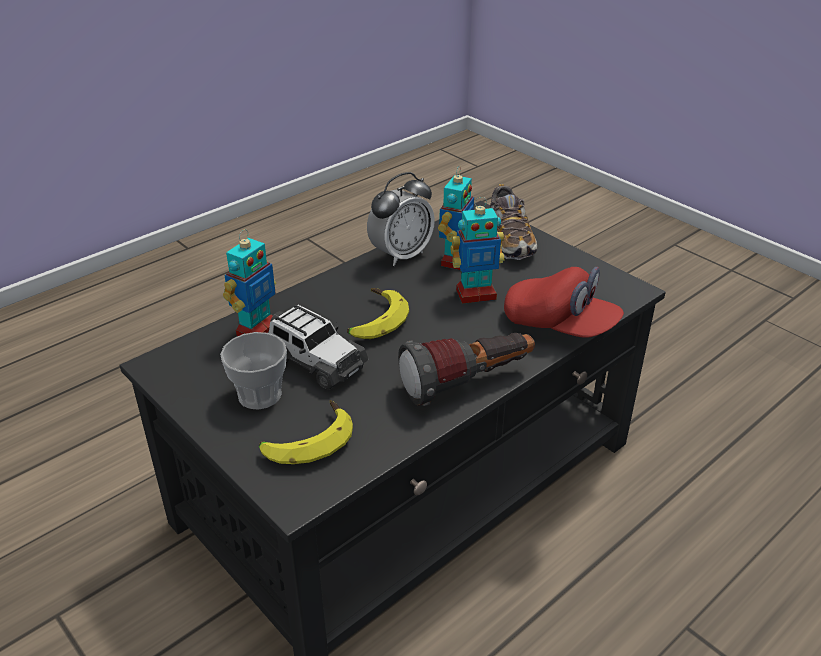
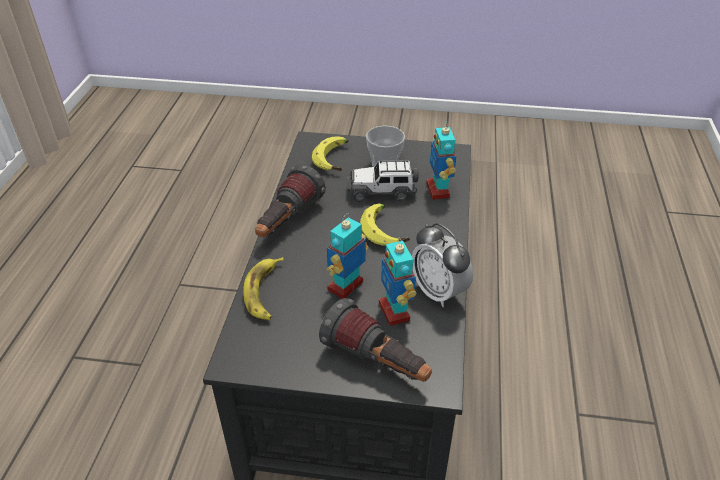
camera: 140 degrees right, 5 degrees up
(401, 255) = (438, 292): alarm clock -> alarm clock turned 45 degrees counterclockwise
(510, 240) = (377, 363): shoe -> flashlight
(559, 325) = (265, 292): red cap -> banana

